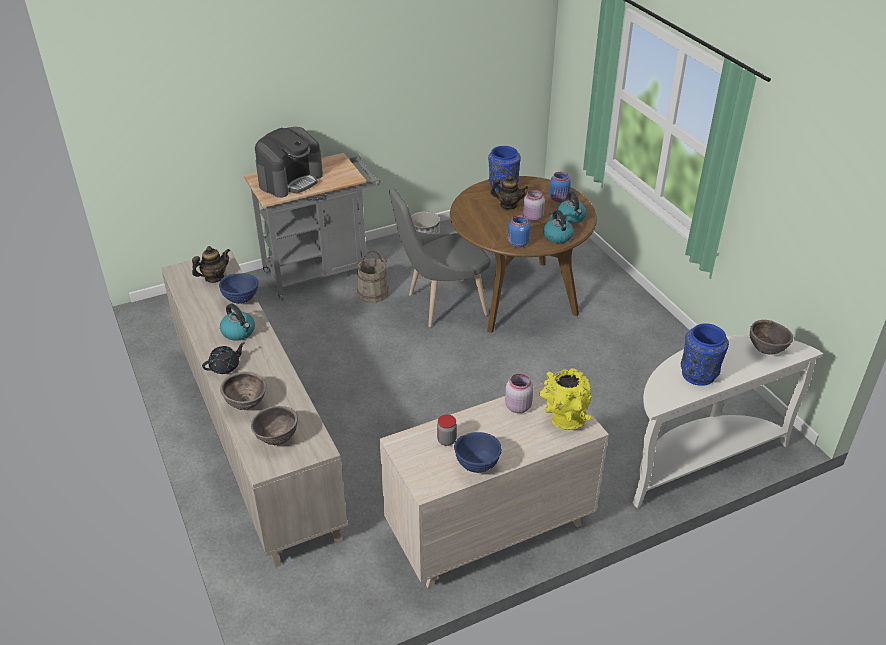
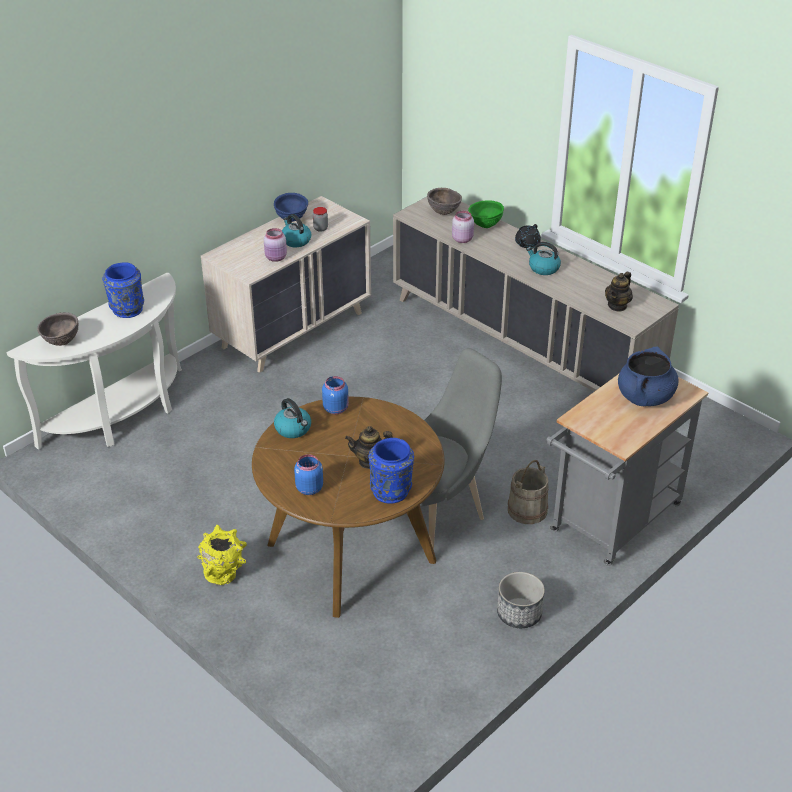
camera: 160 degrees right, 0 degrees up
(241, 300) = (570, 292): blue bowl -> none
(246, 405) = (485, 226): brown bowl -> green bowl
(290, 180) = (645, 397): coffee machine -> blue cooking pot
(532, 218) = (332, 449): pink jar -> pink jar (462, 239)
(563, 420) = (237, 256): yellow vase -> yellow vase (225, 574)
(571, 217) = (284, 461): kettle -> kettle (295, 240)

